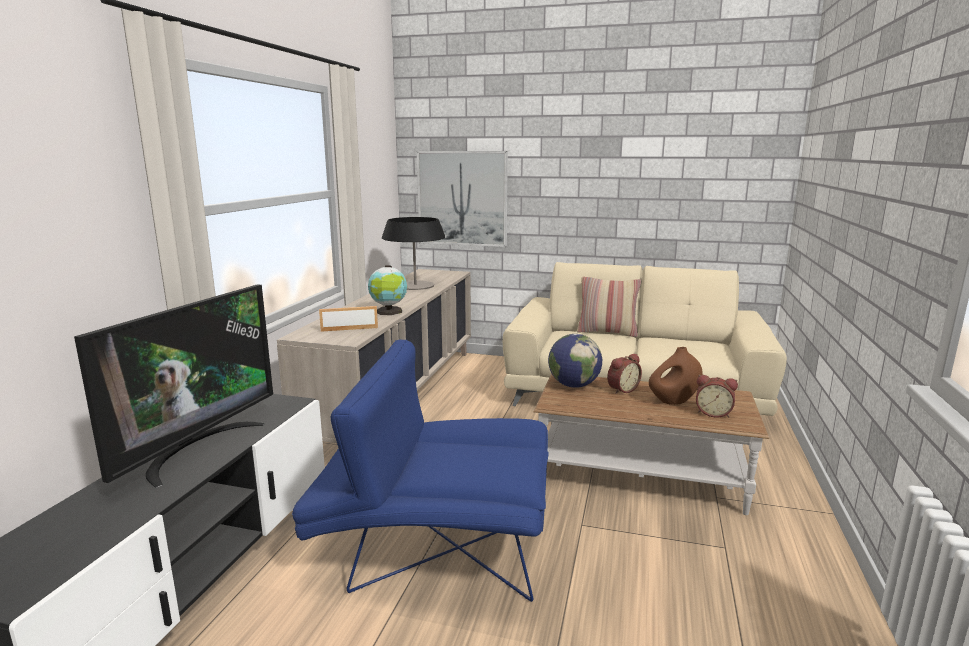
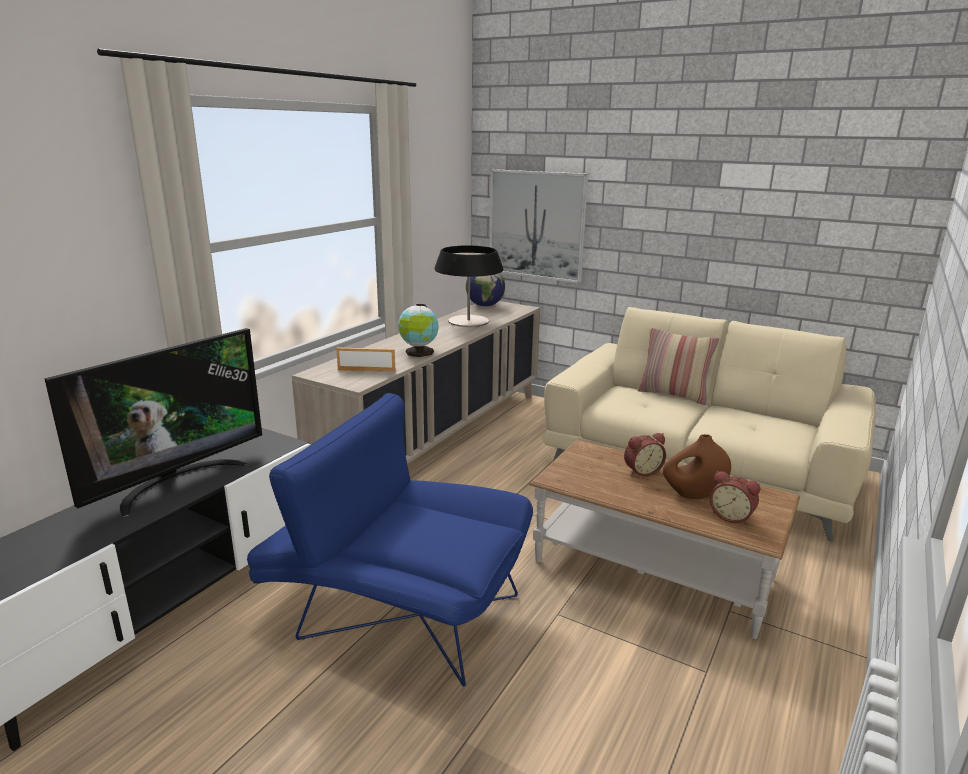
camera: 15 degrees right, 5 degrees up
(574, 385) = (590, 458): globe -> globe (485, 305)

